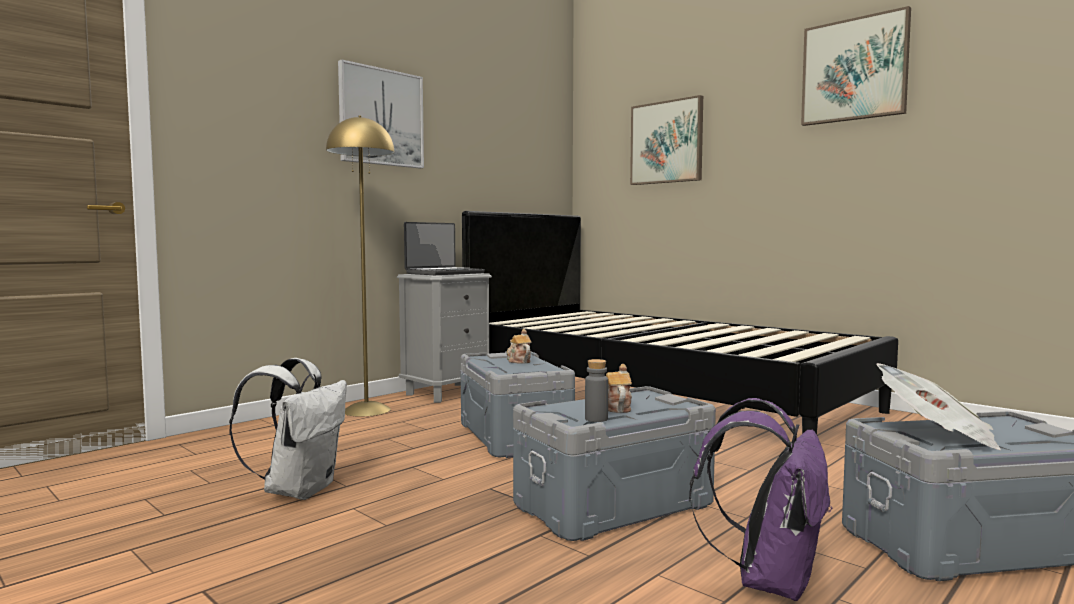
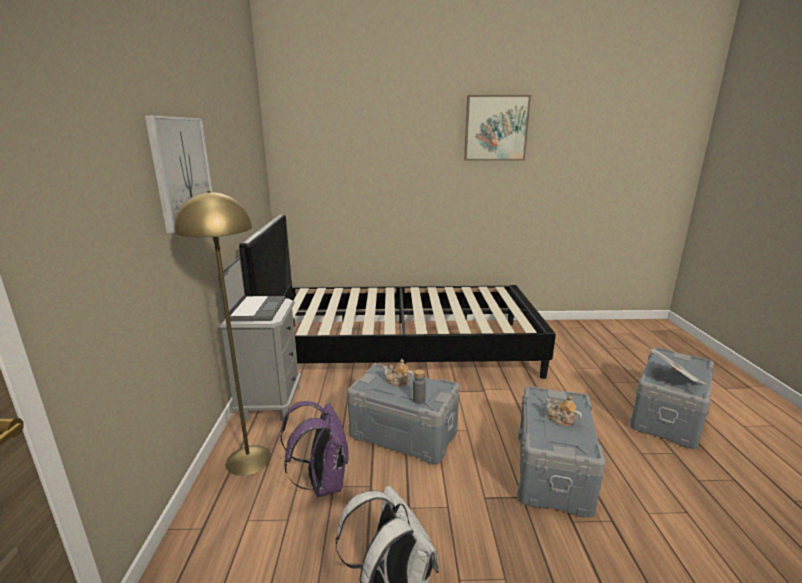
camera: 45 degrees left, 15 degrees up
(596, 419) = (579, 439): grey bottle -> grey bottle (419, 400)
(666, 142) = (361, 160): picture -> none
(768, 580) = (672, 485): purple backpack -> purple backpack (322, 482)

